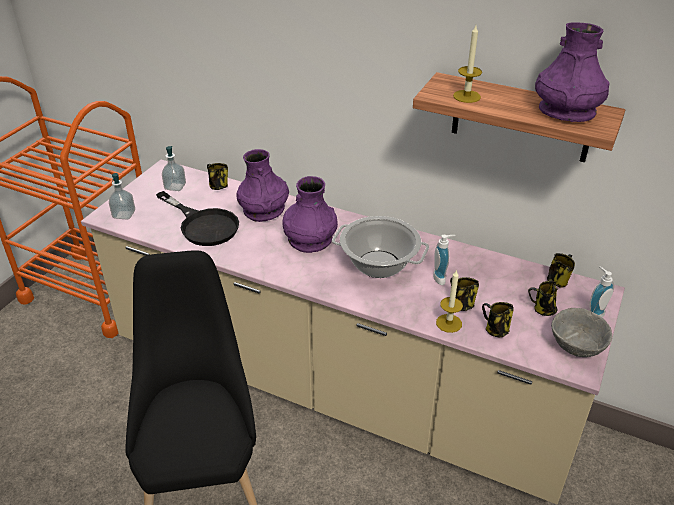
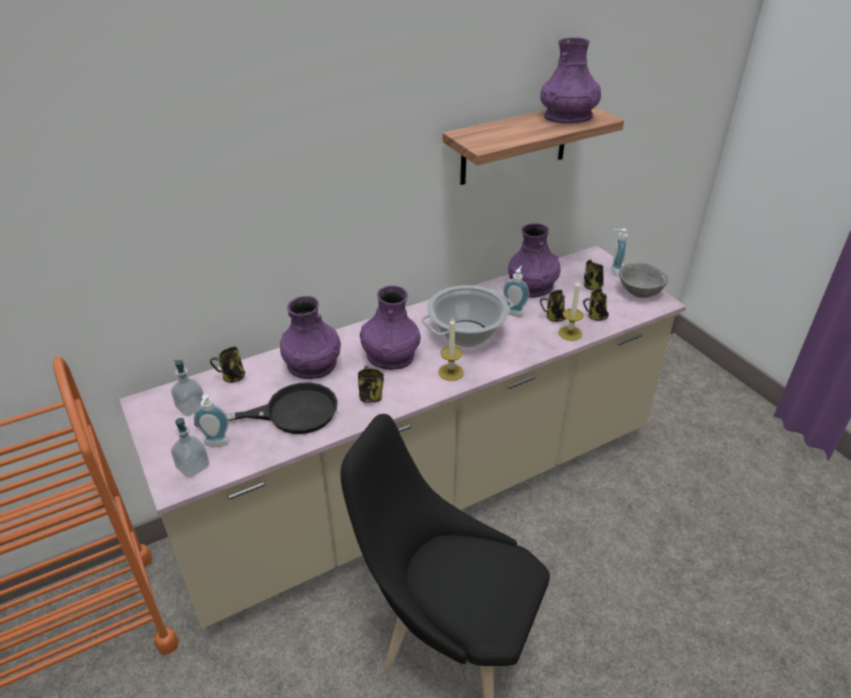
camera: 55 degrees left, 0 degrees up
(150, 212) = (216, 445): none -> soap dispenser
(466, 96) = (501, 137): candle -> candle (451, 372)
(494, 272) = (532, 286): none -> purple vase
(558, 280) = (566, 265): mug -> mug (370, 396)

